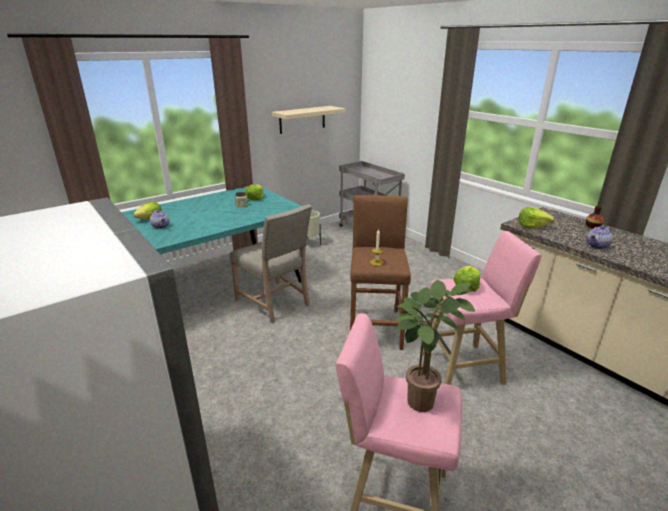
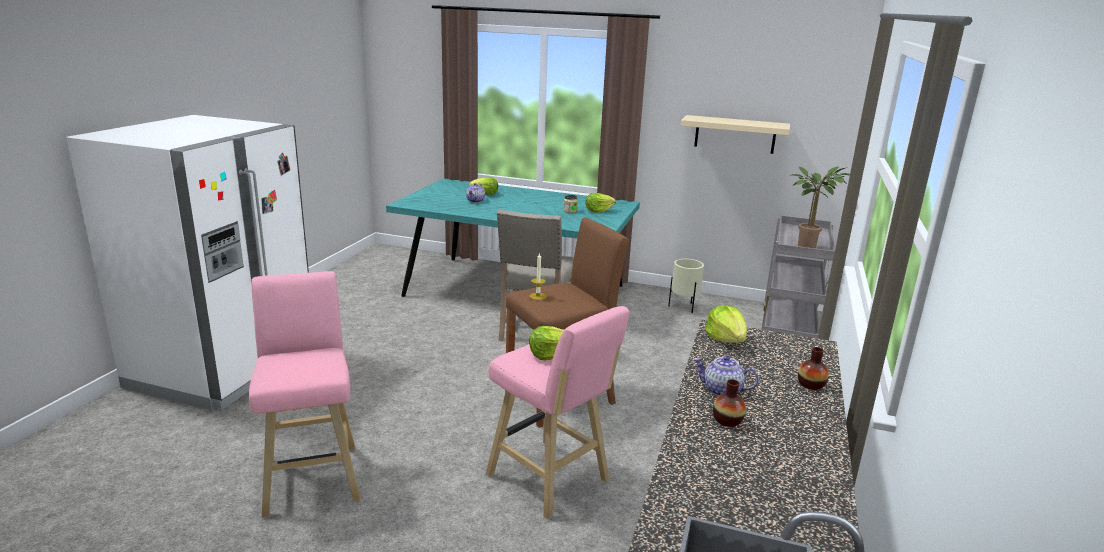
camera: 55 degrees right, 5 degrees down
(420, 398) = (309, 363): potted plant -> potted plant (809, 247)
(633, 255) = (727, 420): none -> vase

